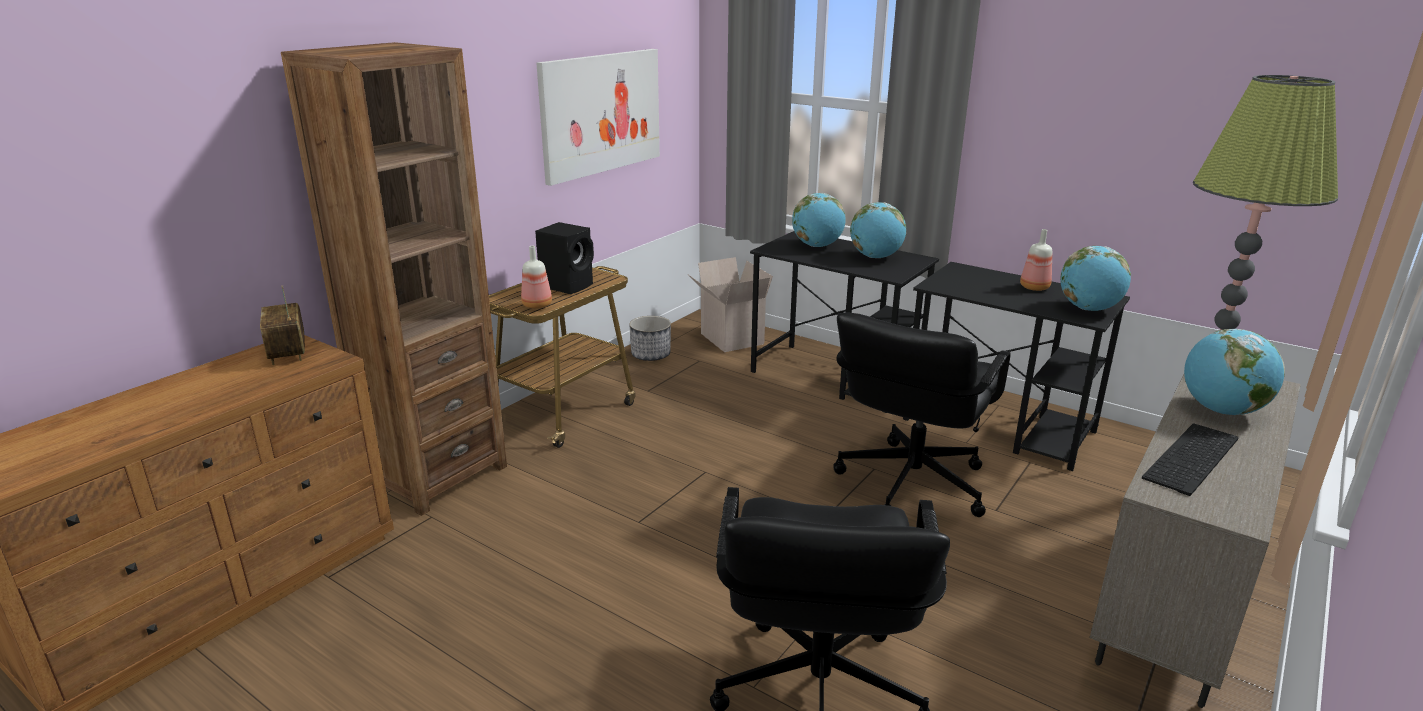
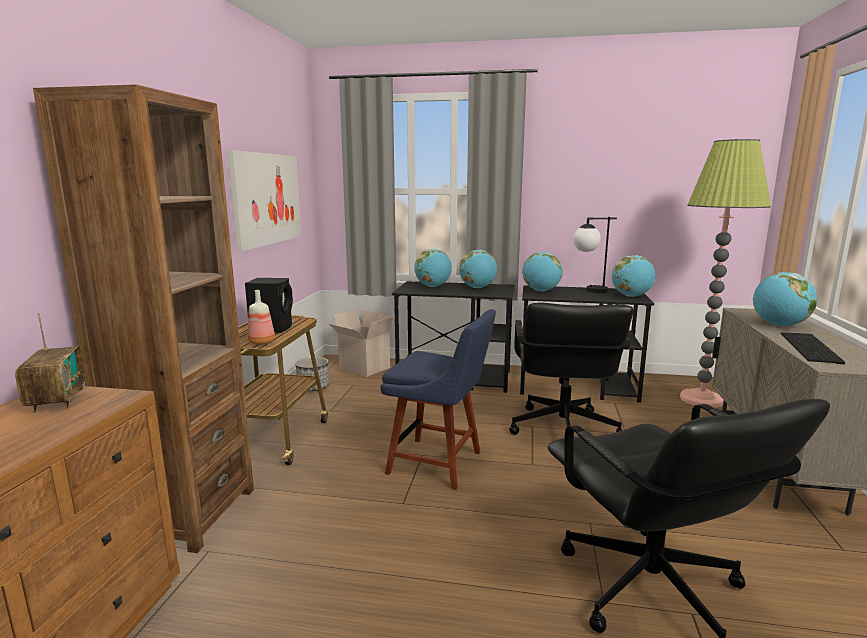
camera: 25 degrees left, 10 degrees down
(288, 353) = (57, 400): radio -> radio turned 150 degrees counterclockwise
(715, 487) = (439, 463): none -> blue chair
(960, 277) = (541, 291): none -> globe
(1035, 288) = (588, 291): bottle -> table lamp

